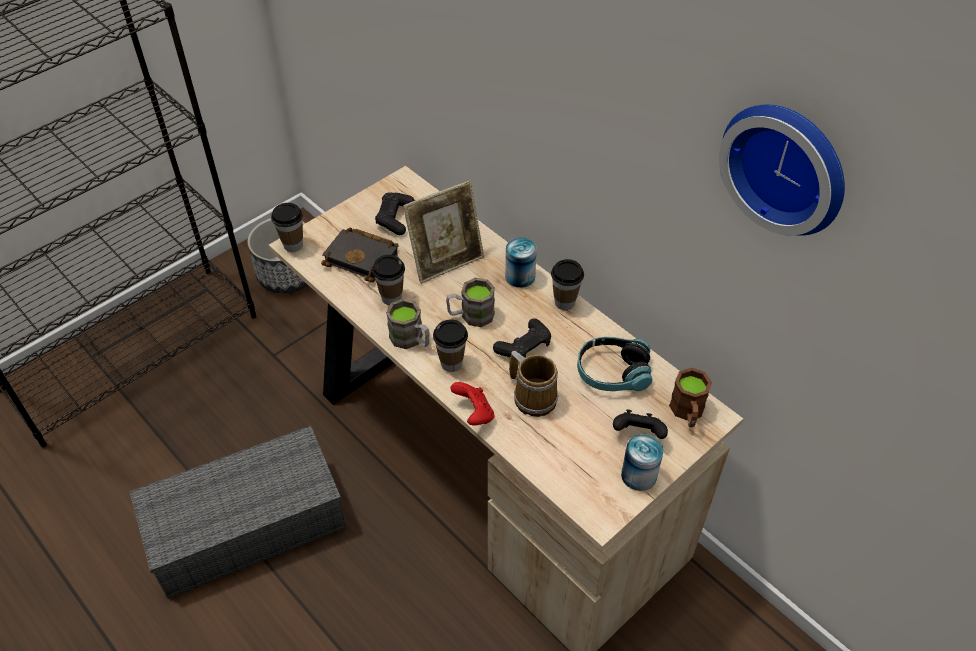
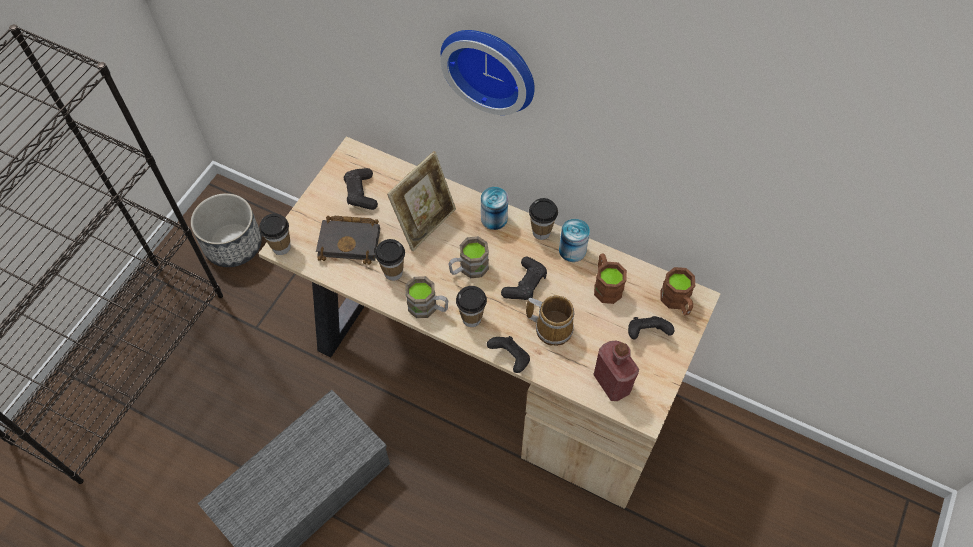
camera: 20 degrees left, 10 degrees up
(474, 414) = (510, 359): red game controller -> black game controller
(576, 472) = (612, 383): none -> red bottle
(612, 373) = (605, 285): headphones -> brown mug
(639, 475) = (661, 369): can -> can (572, 250)
(788, 165) = (755, 113): wall clock -> wall clock (491, 66)

